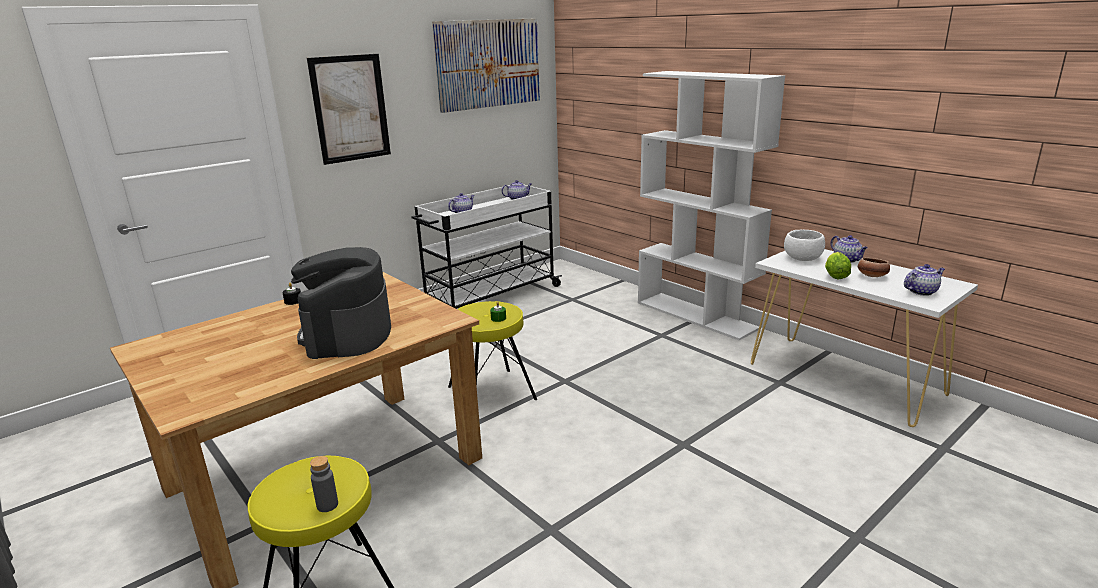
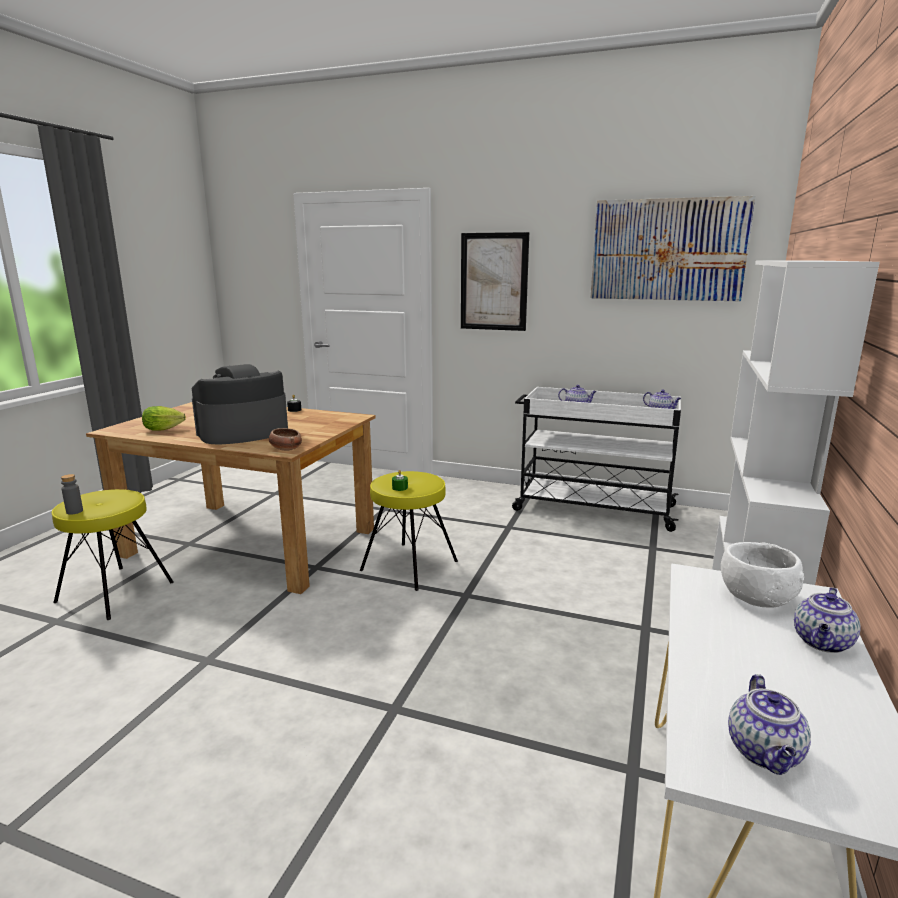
camera: 60 degrees right, 5 degrees down
(835, 275) = (714, 637): lettuce -> lettuce (166, 429)
(871, 276) = (770, 678): bowl -> bowl (286, 449)
(921, 291) = (765, 754): teapot -> teapot turned 60 degrees clockwise

